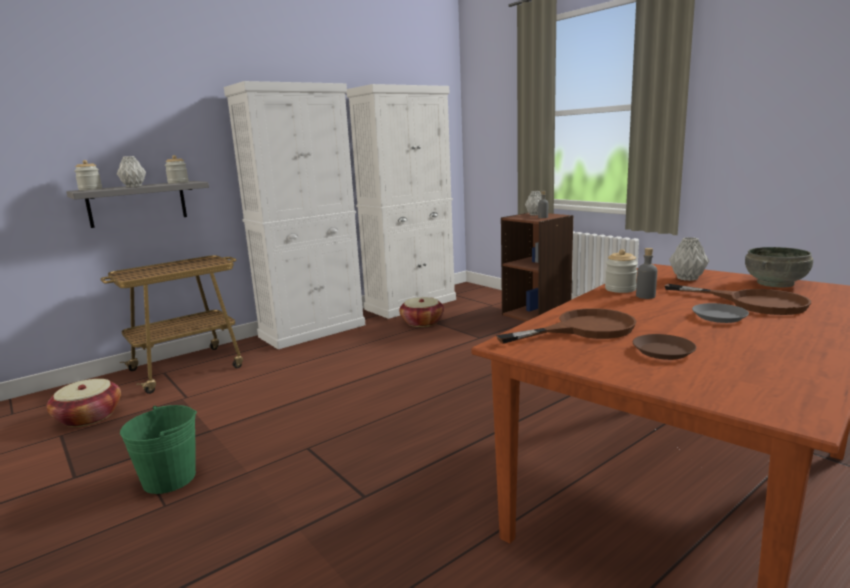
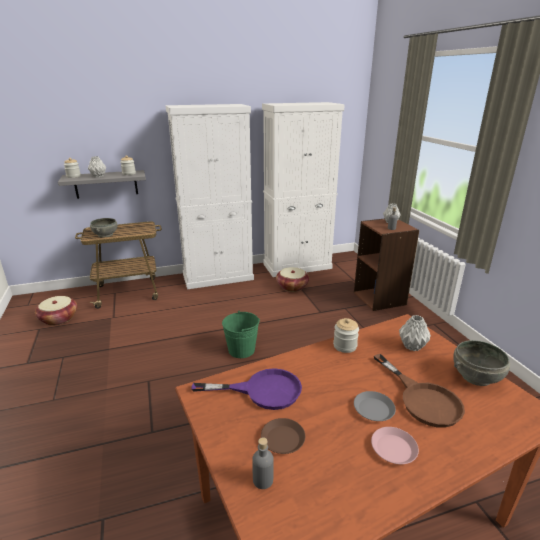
camera: 20 degrees right, 10 degrees up
(153, 273) = (105, 235): none -> grey bowl
(169, 478) = (67, 380): green bucket -> green bucket (241, 350)
(583, 329) = (262, 391): brown frying pan -> purple frying pan
(645, 296) = (352, 362): grey bottle -> grey bottle (263, 480)
(779, 333) = (393, 448): none -> pink plate

